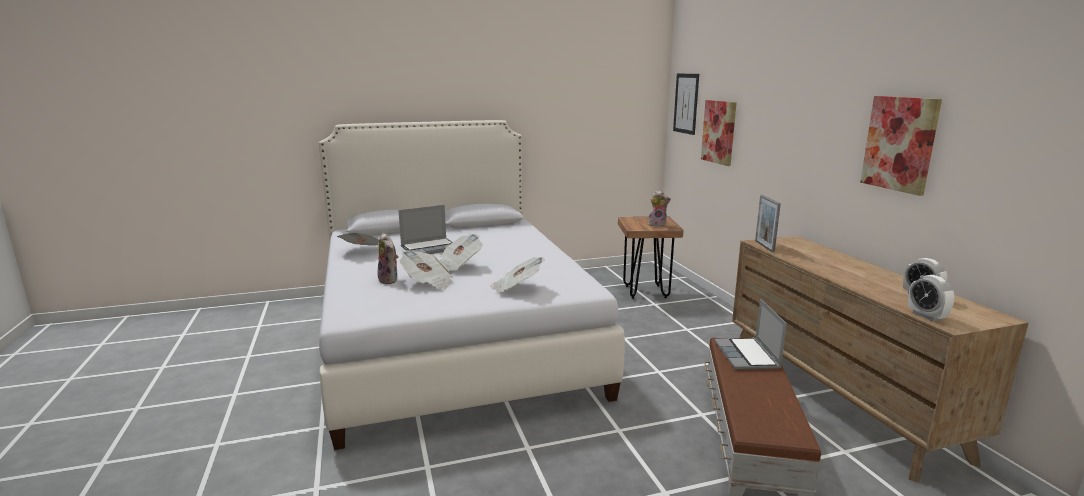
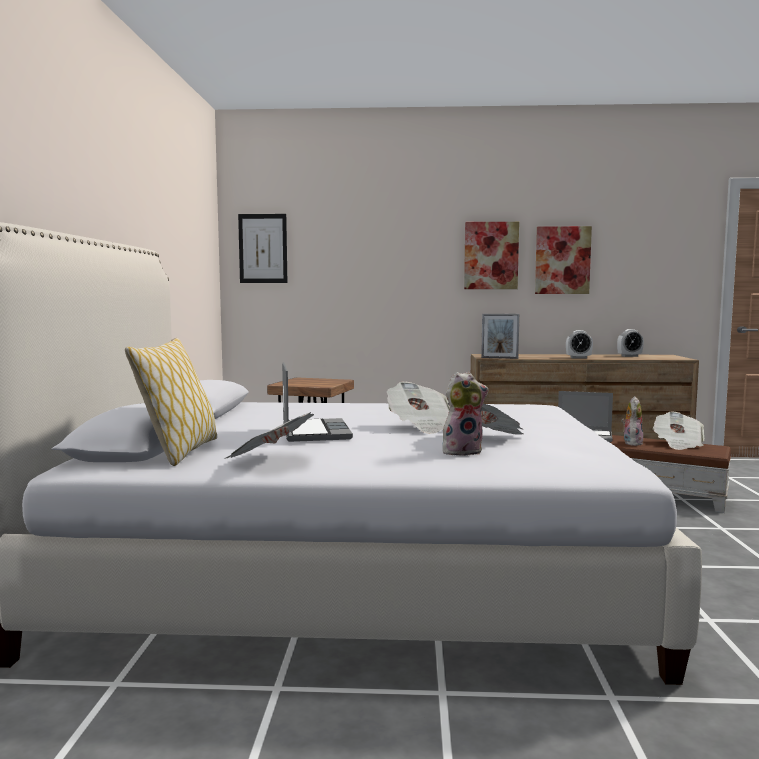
camera: 70 degrees left, 10 degrees down
(375, 237) = (179, 452): none -> pillow
(516, 288) = (526, 418): newspaper -> newspaper (678, 444)
(657, 224) = (322, 381): plush toy -> plush toy (631, 443)
(719, 132) = (334, 275): picture -> picture (491, 255)
(926, 316) = (667, 359): alarm clock -> alarm clock (578, 358)

